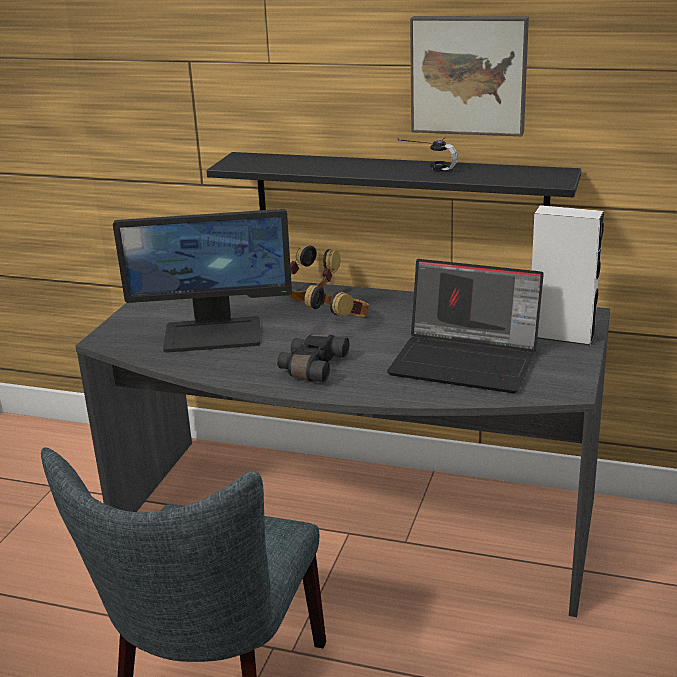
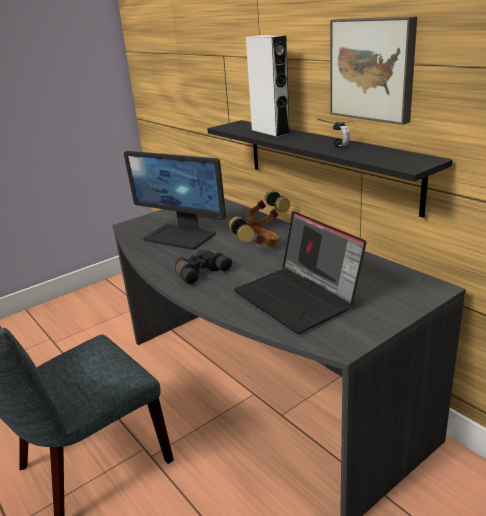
camera: 35 degrees right, 0 degrees up
(561, 335) = (394, 299): white speaker -> white speaker (270, 132)

